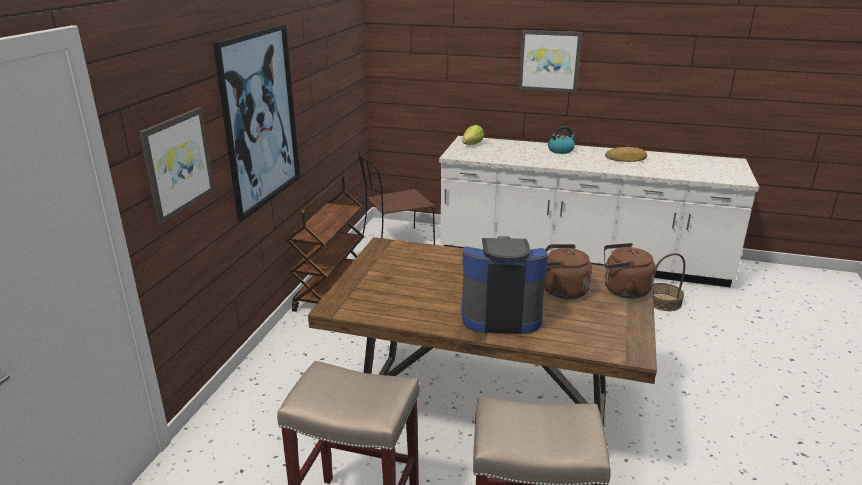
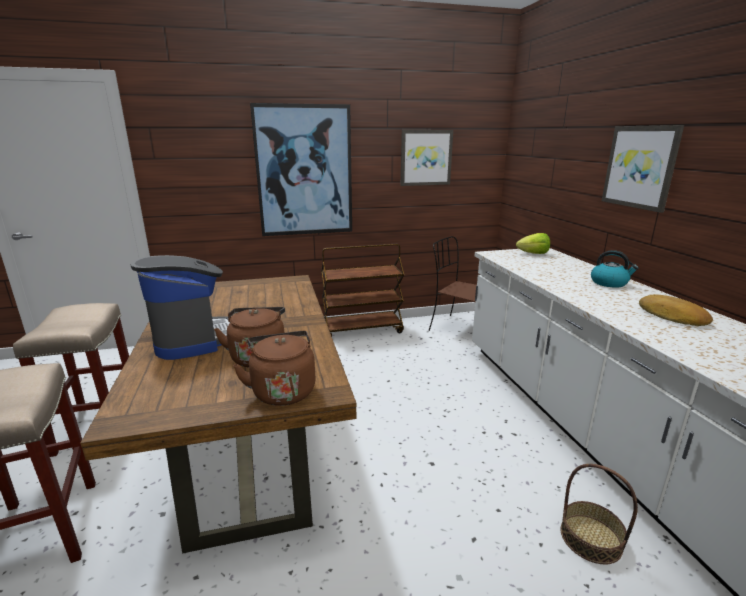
camera: 60 degrees right, 5 degrees down
(177, 163) = (197, 174): picture -> picture (426, 158)

